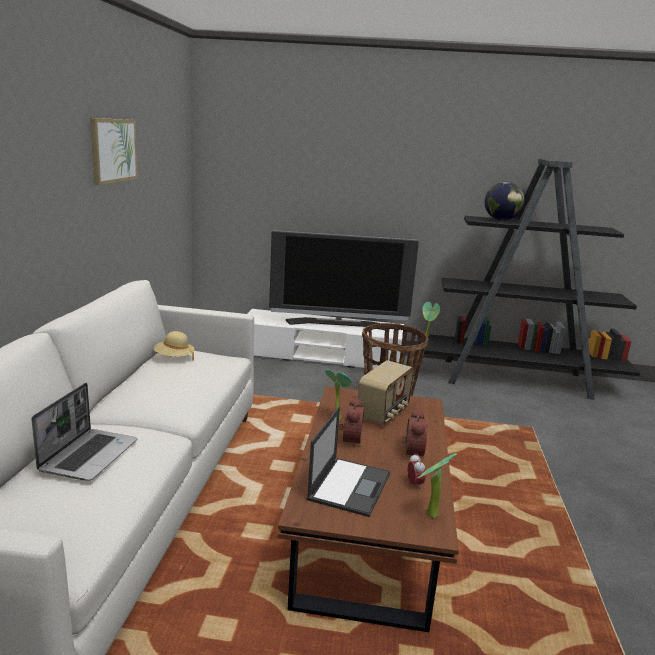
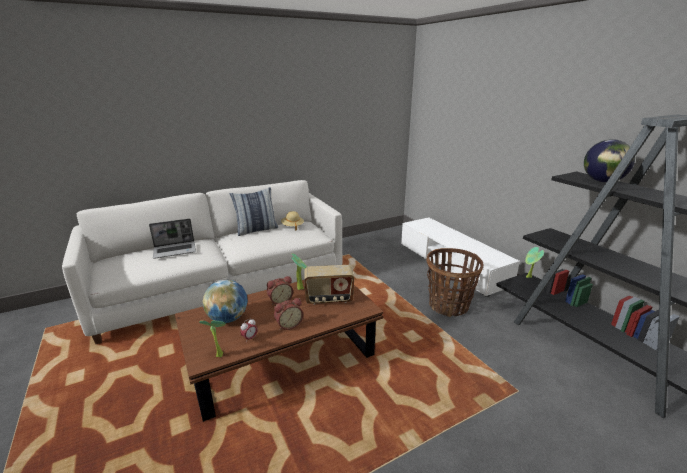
camera: 55 degrees right, 5 degrees up
(113, 150) = (309, 105): picture -> none
(136, 380) = (256, 230): none -> pillow
(339, 324) = (463, 244): television -> none
(349, 485) = (228, 318): laptop -> globe

